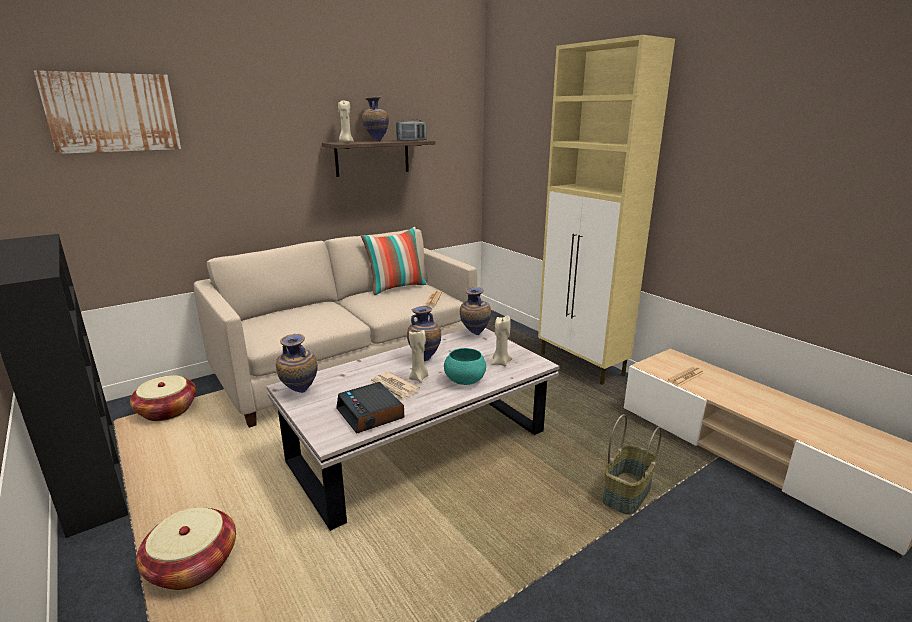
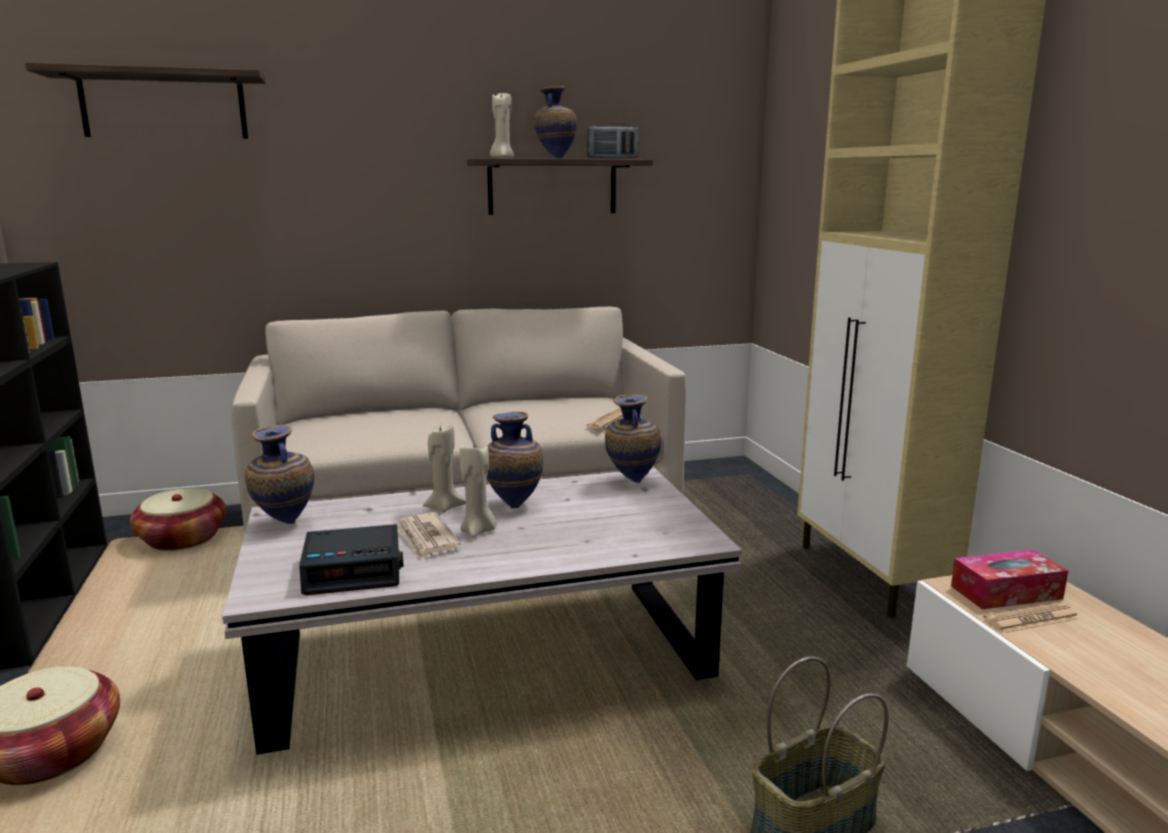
camera: 20 degrees right, 5 degrees down
(113, 113) = (164, 106): picture -> shelf
(371, 414) = (354, 570): alarm clock -> alarm clock turned 90 degrees counterclockwise
(396, 288) = (561, 399): pillow -> none
(465, 381) = (548, 547): turquoise bowl -> none
(500, 363) = (636, 529): beige candle -> beige candle (444, 507)
(668, 365) = (1006, 592): none -> tissue box

